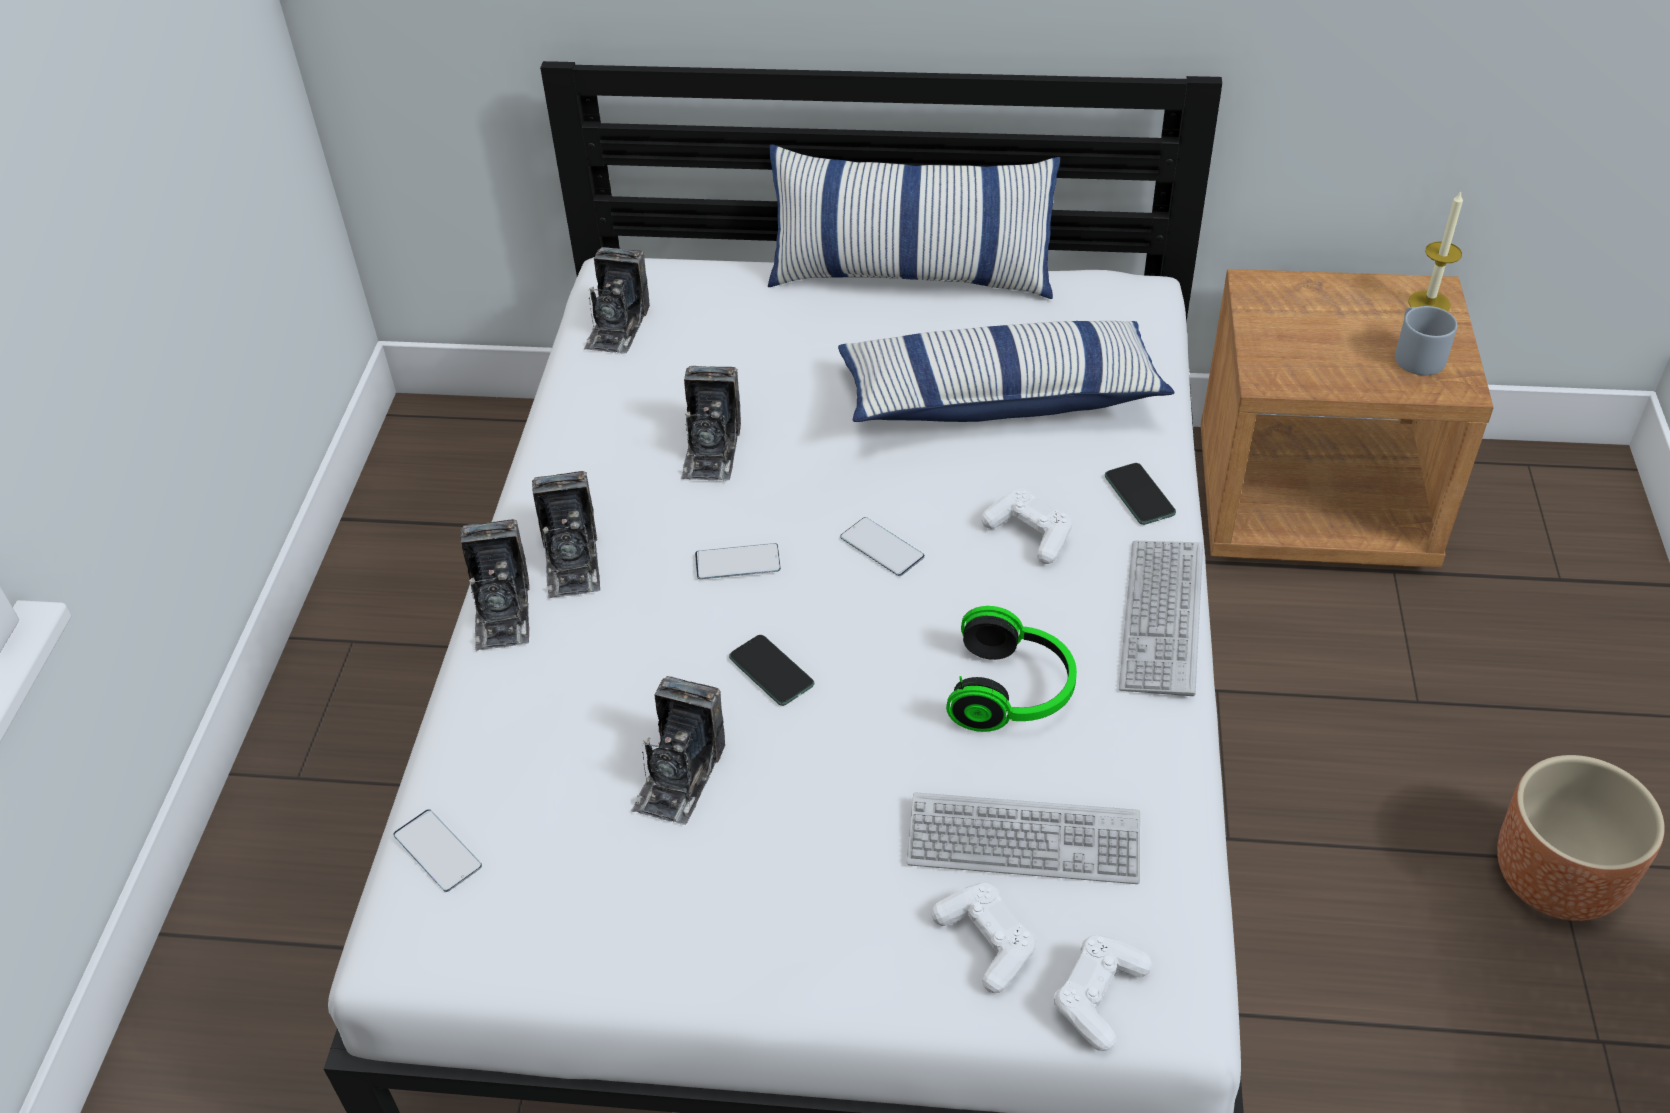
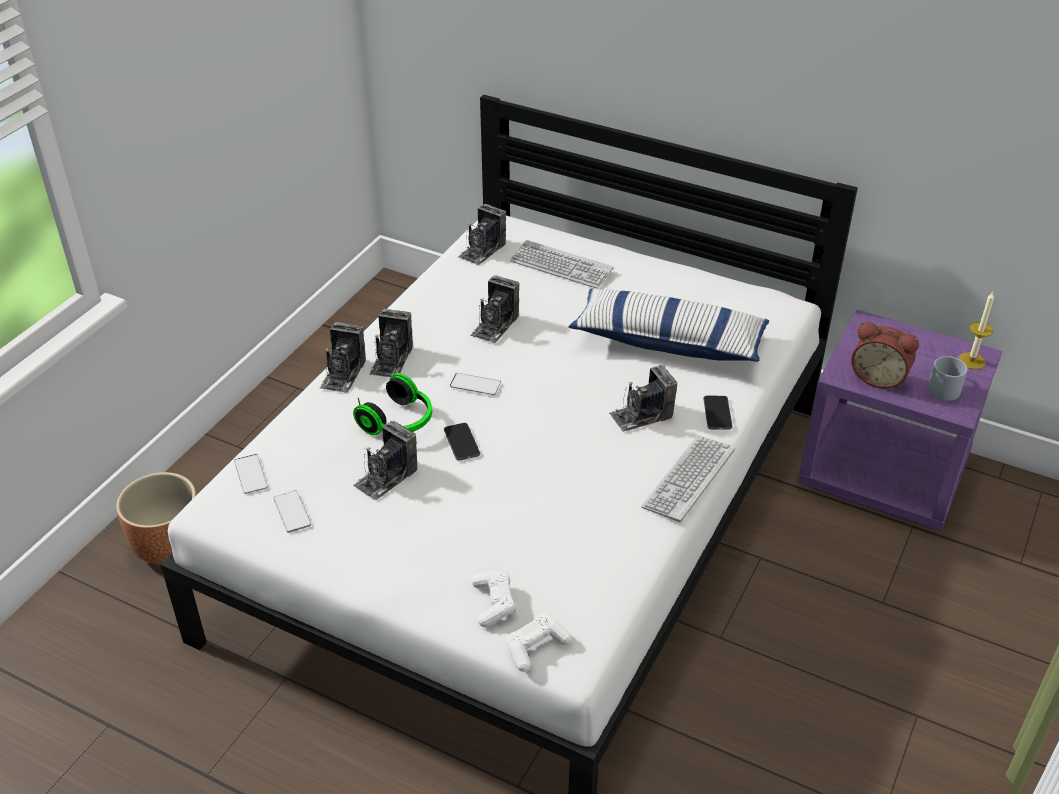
camera: 20 degrees right, 5 degrees down
(882, 547) = (556, 399): phone -> phone (292, 512)
(911, 274) = (660, 264): pillow -> none
(1013, 692) = (583, 490): headphones -> headphones (400, 422)
(1023, 841) = (542, 563): keyboard -> keyboard (561, 266)
(1029, 534) = (641, 415): white game controller -> camera
(1314, 504) = (884, 474): brown nightstand -> purple nightstand
(1321, 365) = (879, 377): none -> alarm clock
(1557, 880) = (910, 726): brown planter -> brown planter (169, 546)

